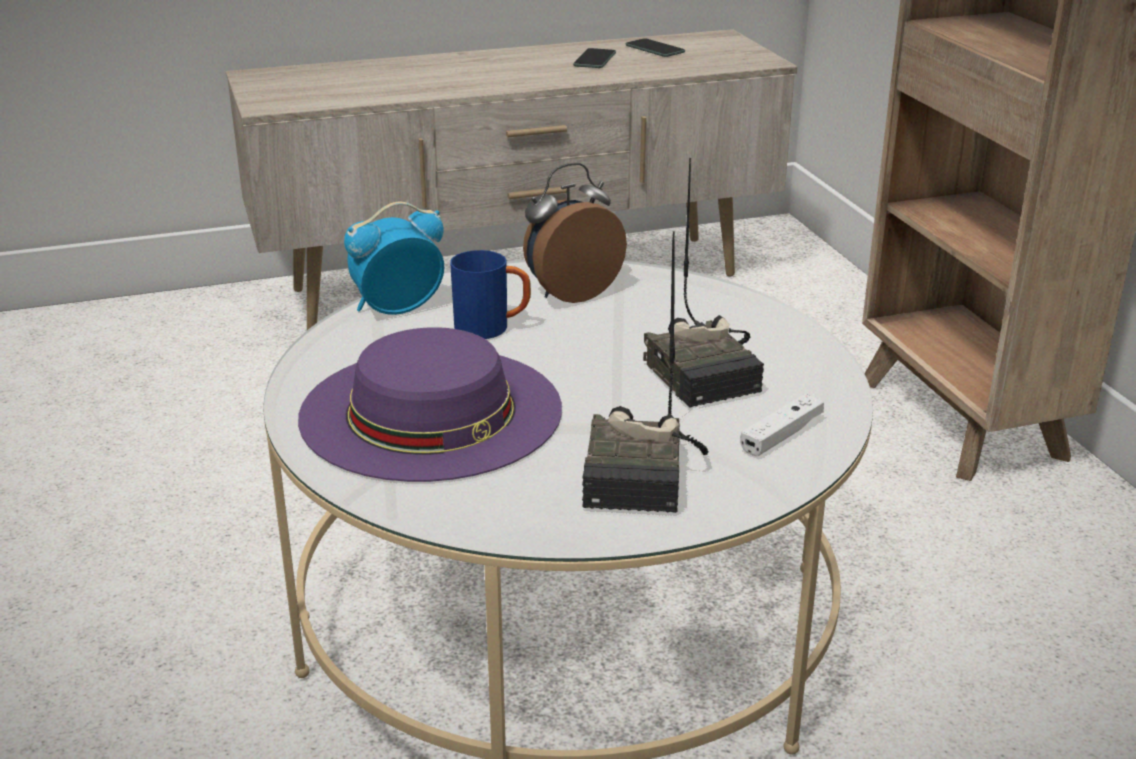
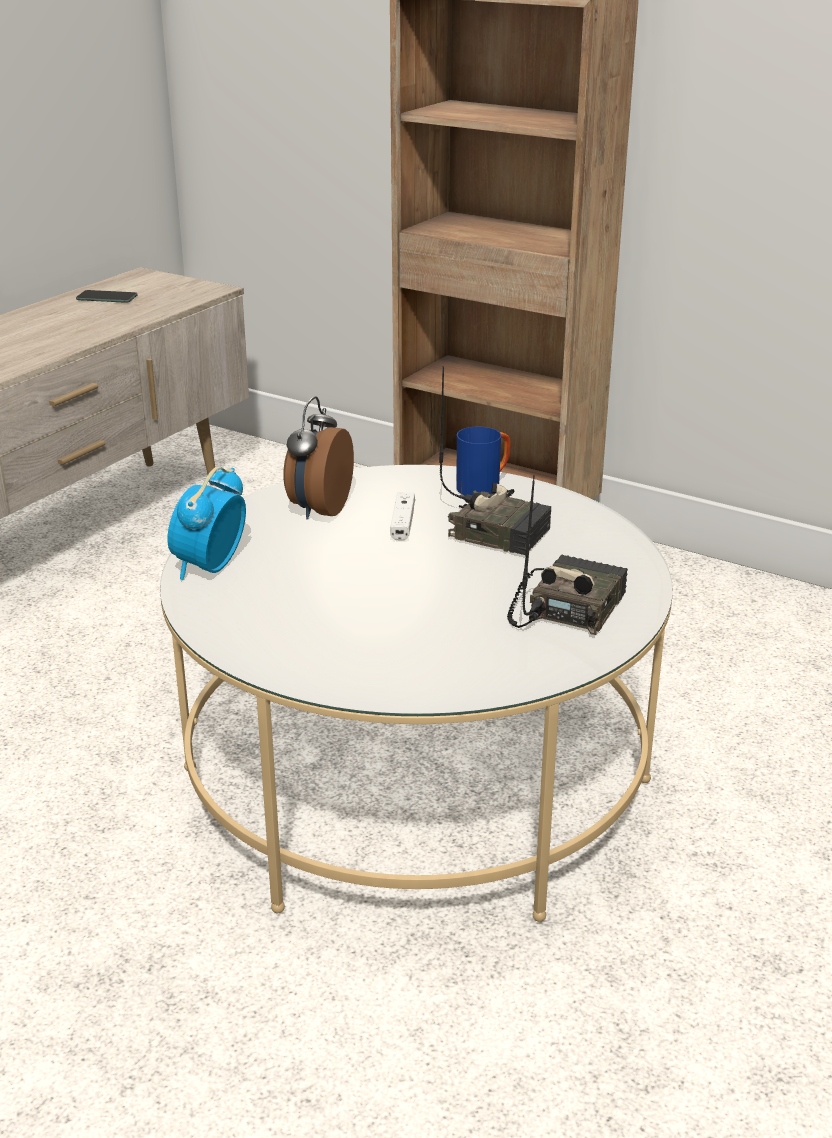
camera: 40 degrees left, 0 degrees up
(431, 411) = (365, 626): purple hat -> none
(492, 329) = (307, 554): blue mug -> blue mug (484, 487)
(594, 59) = (71, 318): phone -> none
(644, 477) = (566, 608): radio -> radio turned 120 degrees counterclockwise
(781, 435) = (600, 550): white game controller -> white game controller (402, 523)

